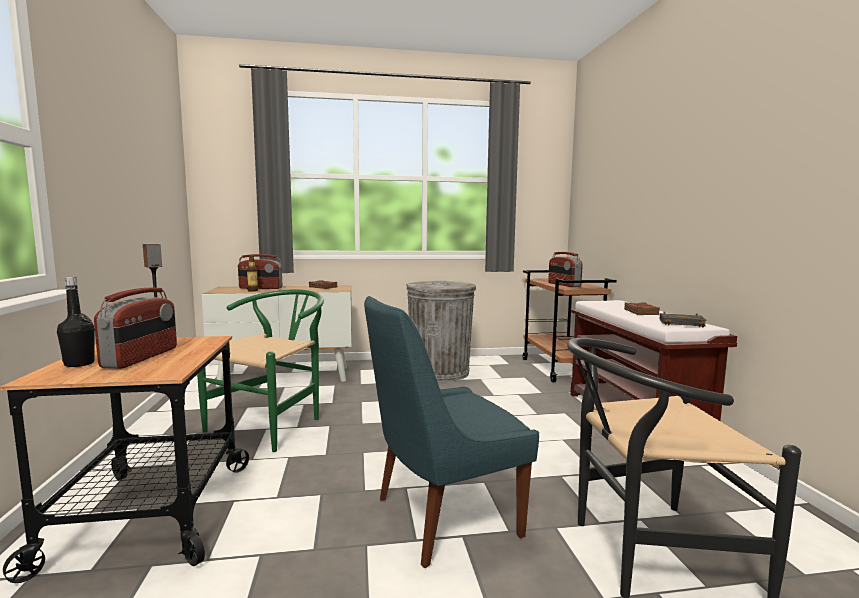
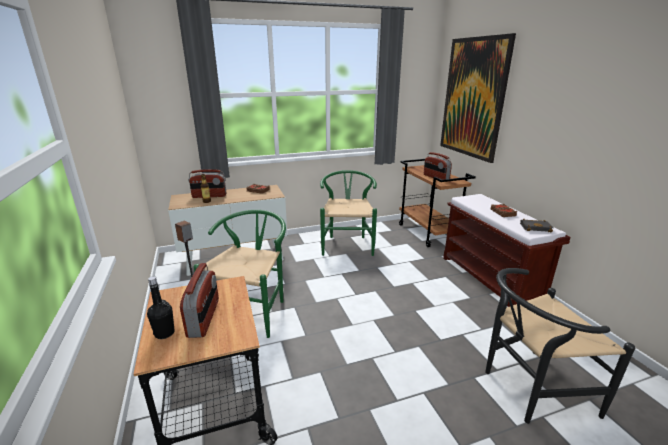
camera: 10 degrees left, 15 degrees up
(440, 372) = (347, 244): grey trash can -> green chair
(441, 518) = (405, 380): blue chair -> none
(608, 179) = (473, 98): none -> picture

